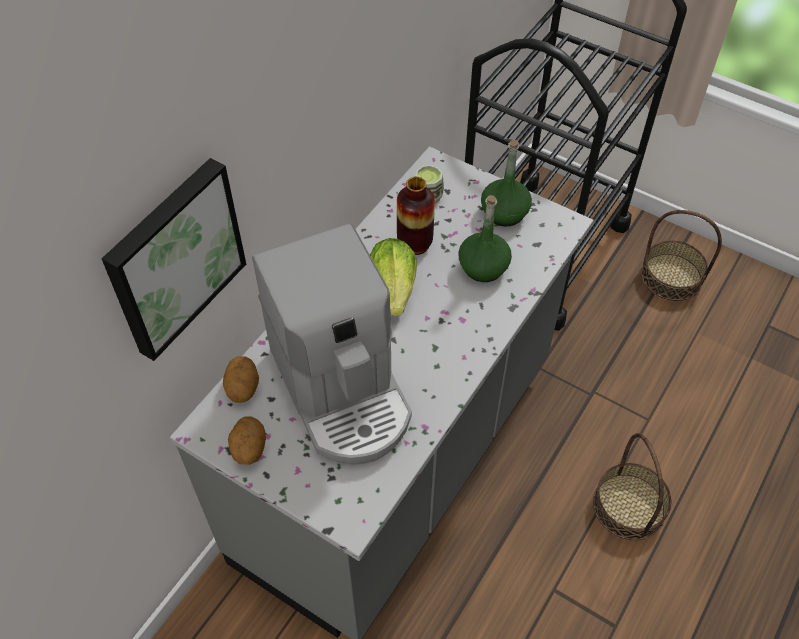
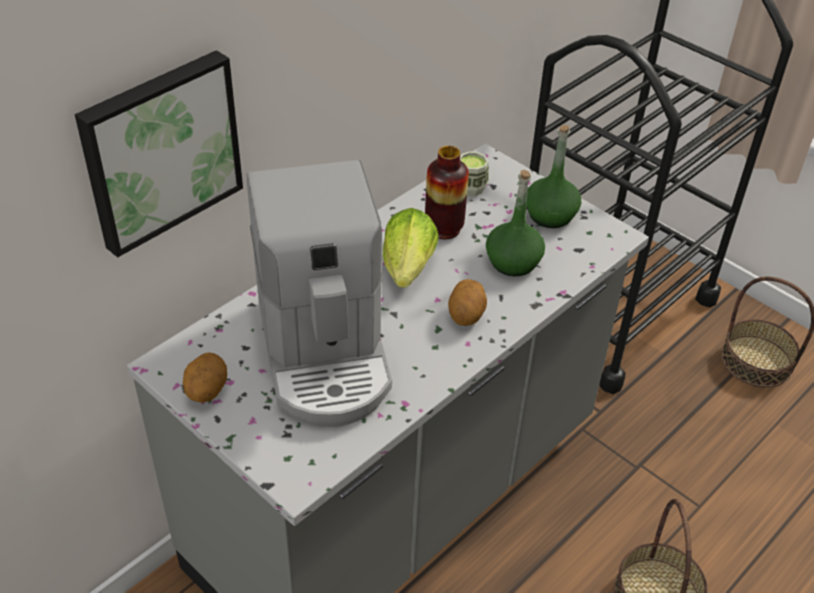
camera: 10 degrees right, 10 degrees down
(243, 388) = (219, 332): potato -> potato (466, 315)

